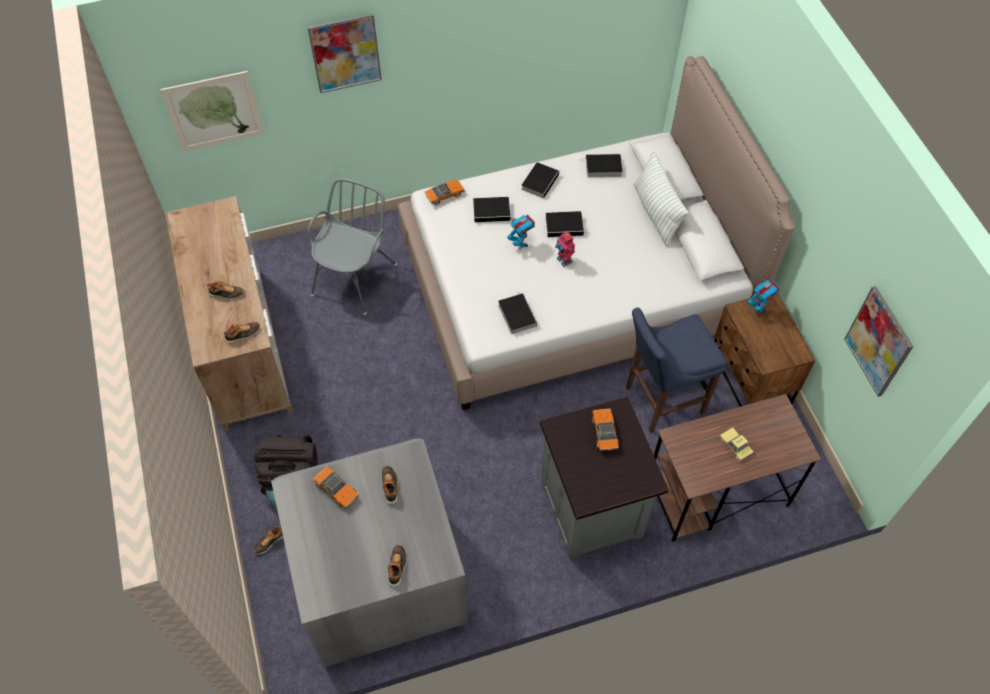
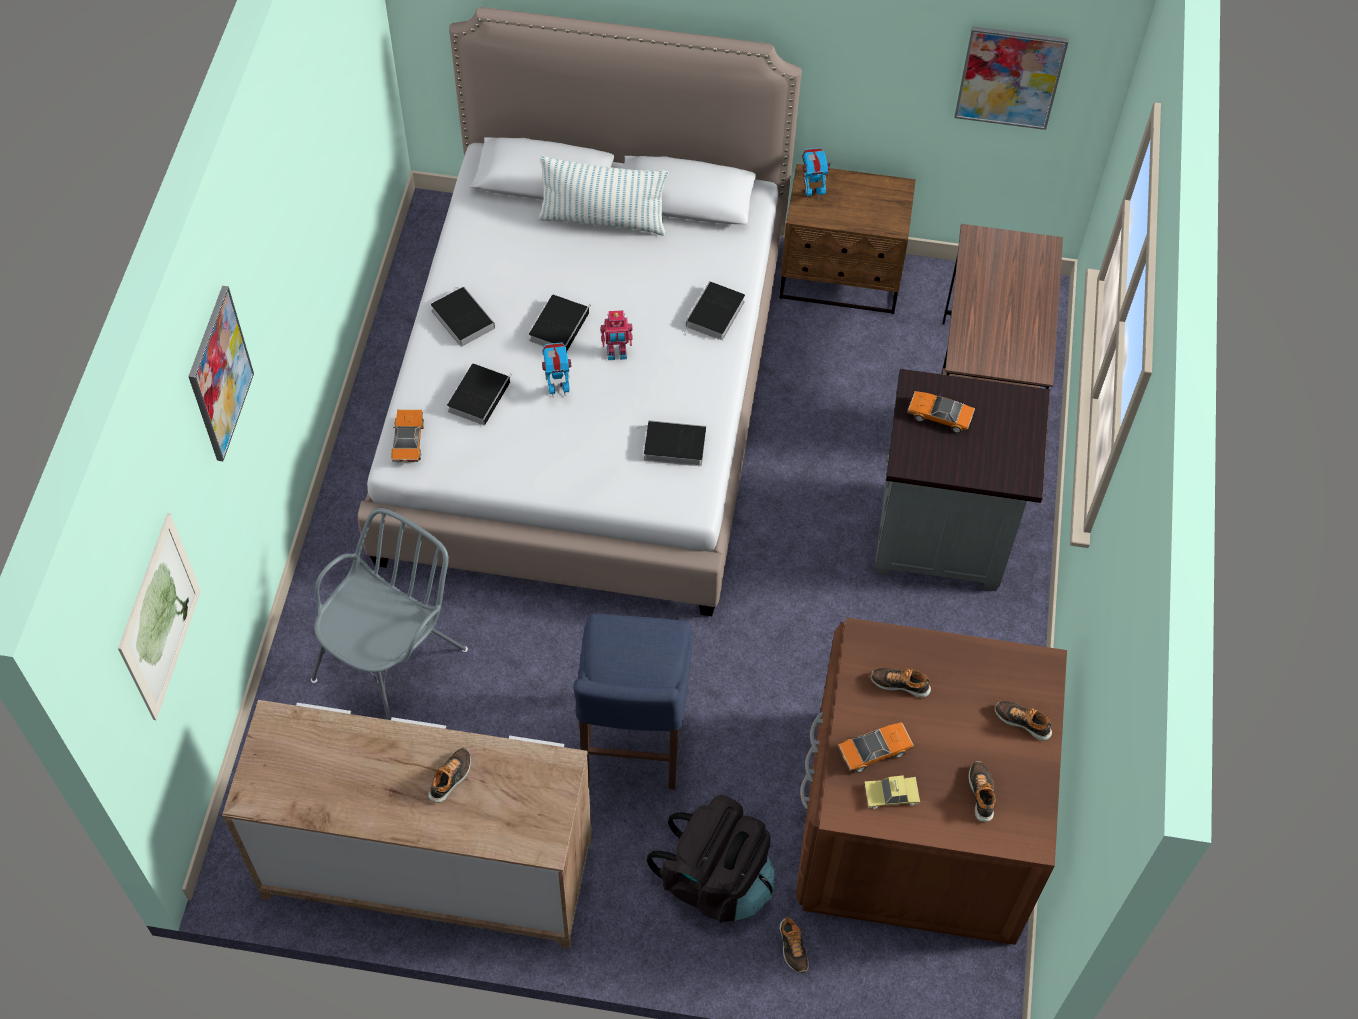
camera: 65 degrees left, 0 degrees up
(242, 334) = (543, 780): shoe -> shoe (982, 794)
(355, 276) = (393, 659): grey chair -> grey chair turned 75 degrees clockwise
(379, 576) = (915, 824): grey dresser -> brown dresser
(602, 167) = (485, 239): book -> book (715, 315)
(660, 401) = (823, 387): blue stool -> blue stool (632, 747)
(735, 445) = (1005, 305): toy car -> toy car (891, 794)

